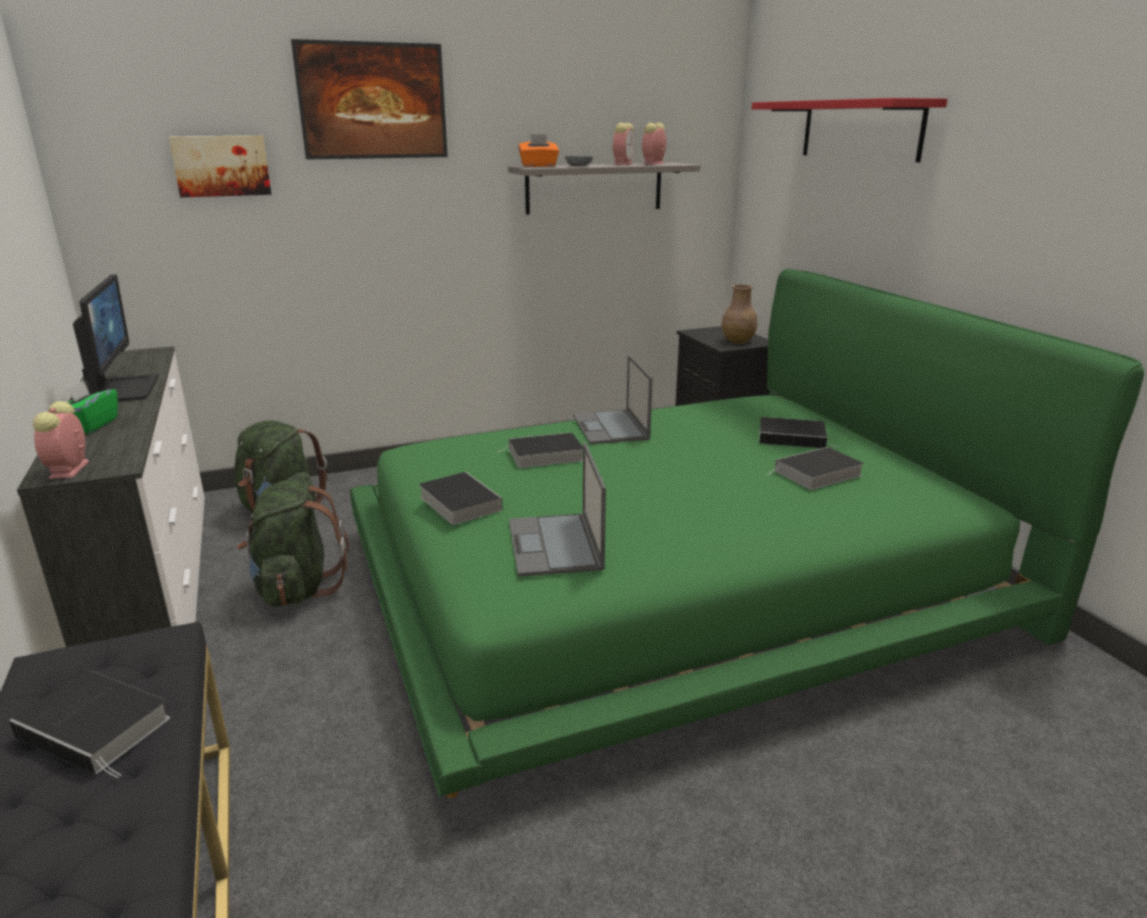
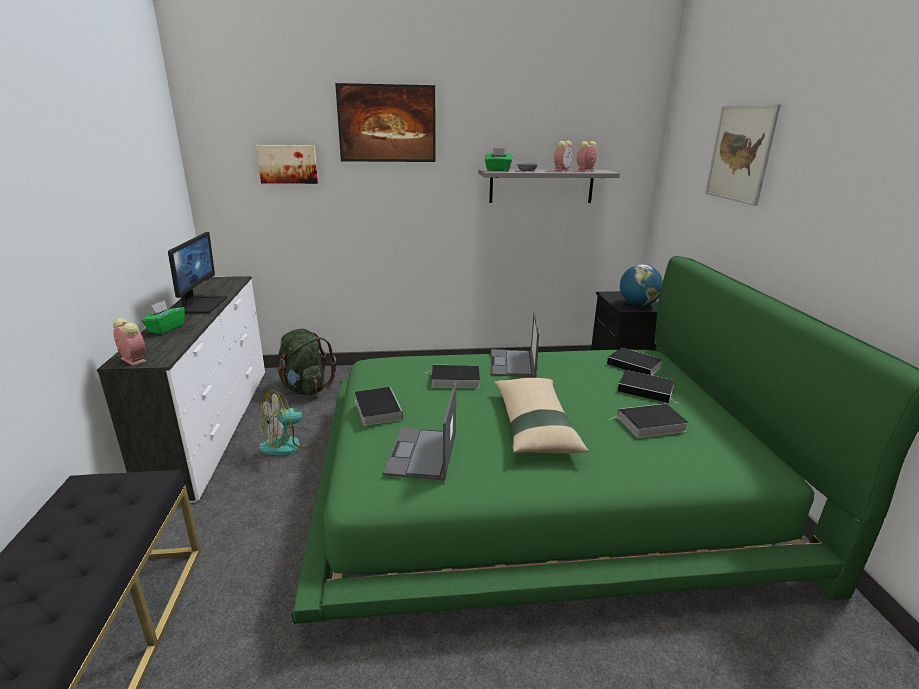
camera: 15 degrees right, 0 degrees up
(69, 470) = (132, 359): alarm clock -> alarm clock turned 120 degrees clockwise
(98, 728) = (80, 536): book -> book (635, 365)
(296, 588) = (289, 444): green backpack -> fan
(539, 166) = (498, 170): orange tissue box -> green tissue box
(680, 493) = (534, 425): none -> beige pillow
(738, 341) = (638, 305): brown vase -> globe
(860, 129) = (740, 153): red shelf -> picture

